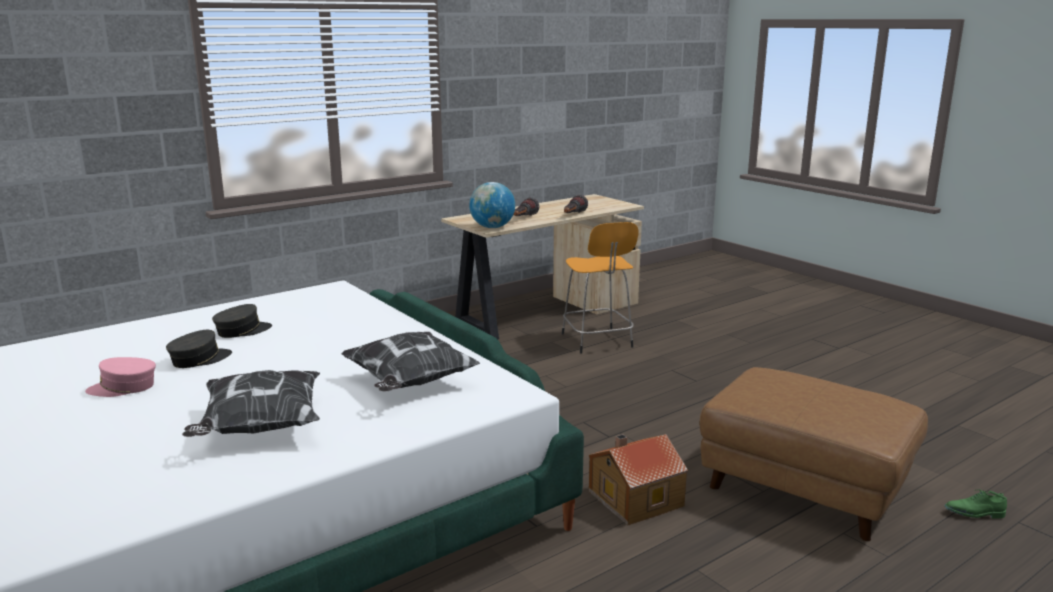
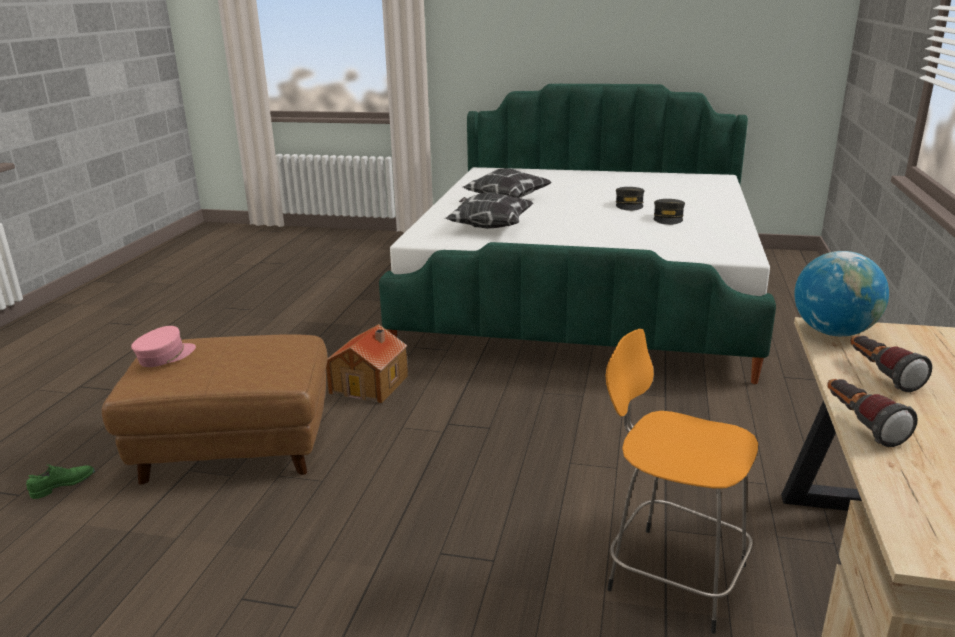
camera: 140 degrees right, 5 degrees up
(123, 388) = (614, 191): pink cap -> pink cap (165, 356)

